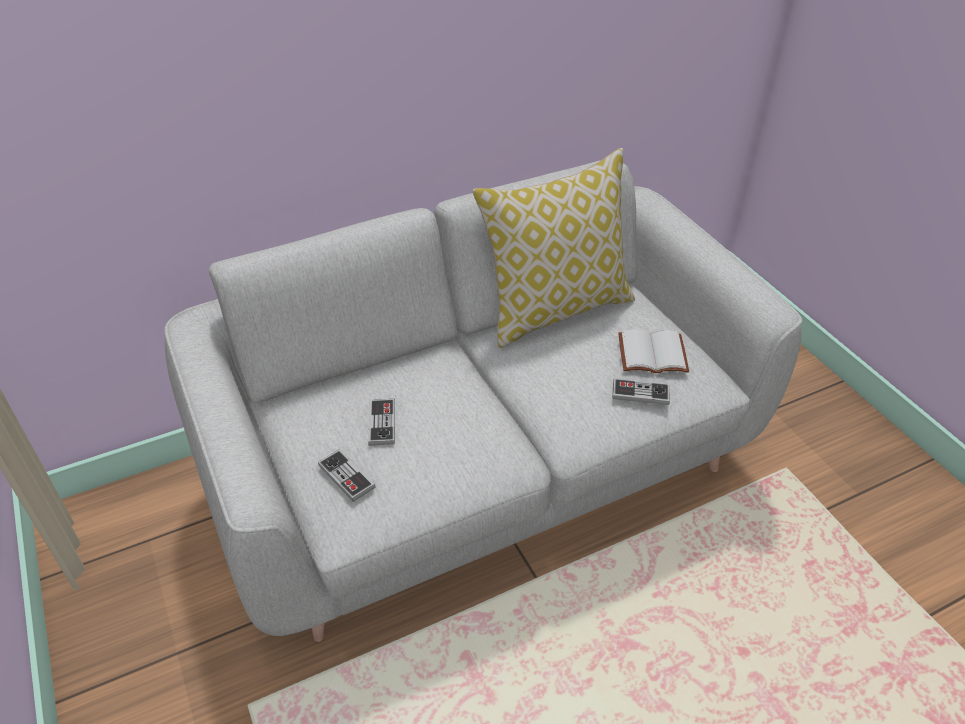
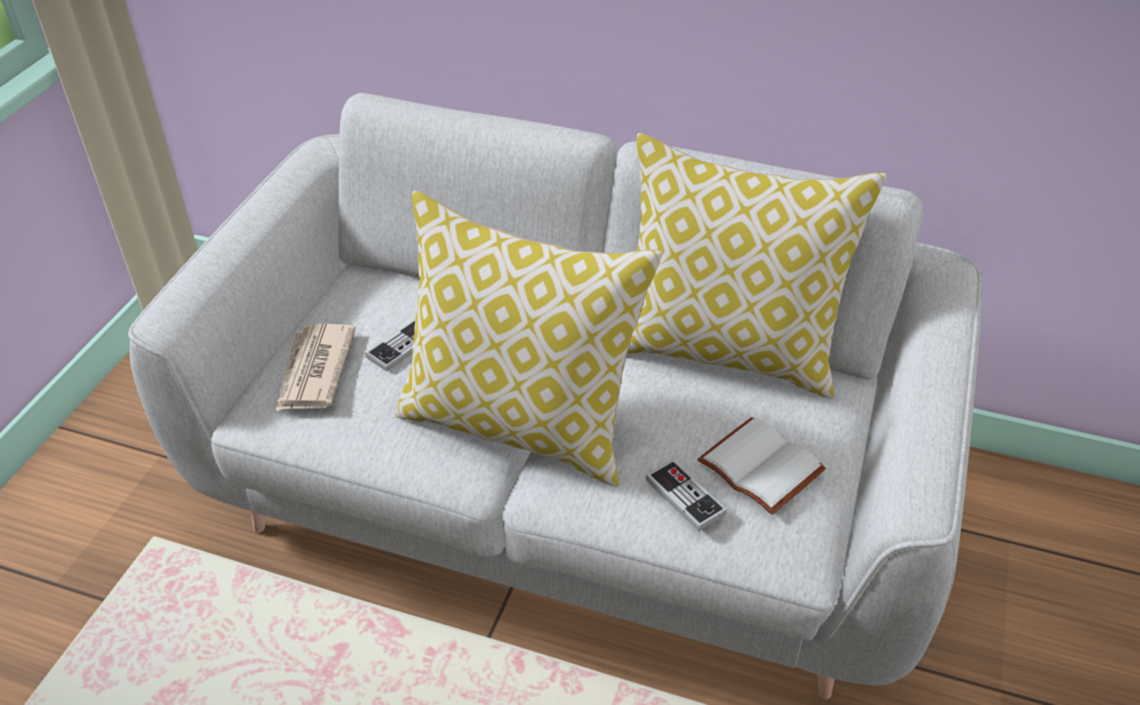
camera: 45 degrees right, 0 degrees up
(346, 476) = (314, 371): game controller -> newspaper
(509, 418) = (521, 424): none -> pillow

